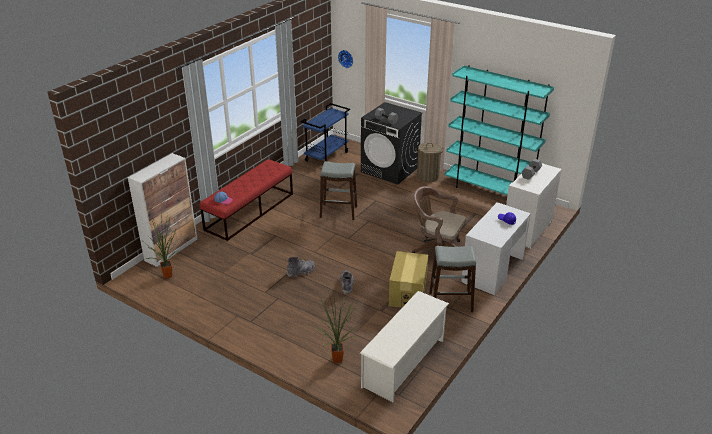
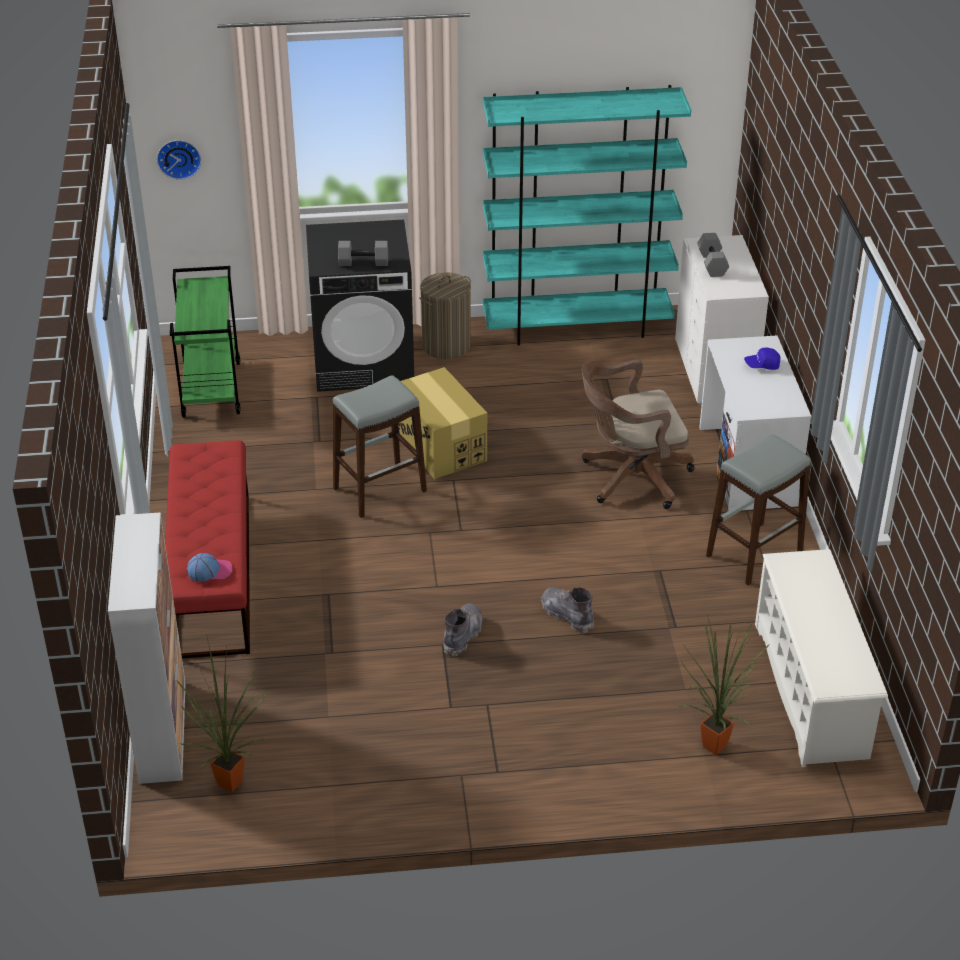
camera: 40 degrees left, 5 degrees up
(326, 156) = (210, 389): blue cart -> green cart
(408, 292) = (674, 573): cardboard box -> cardboard box (439, 445)

